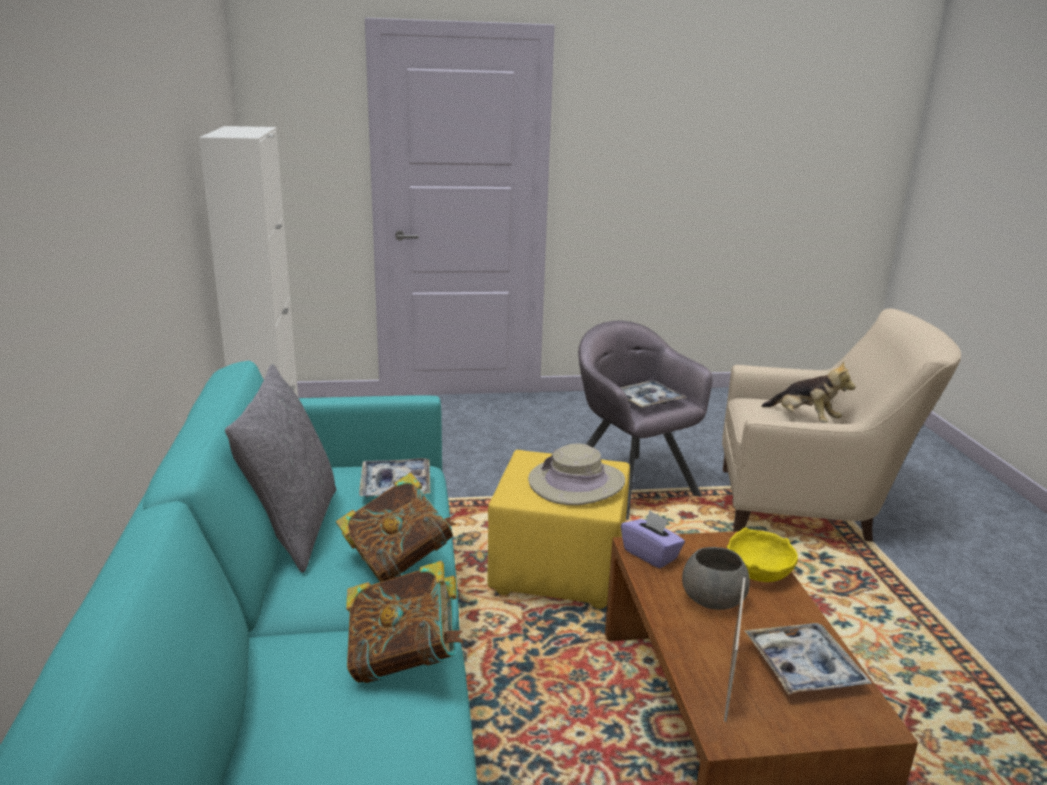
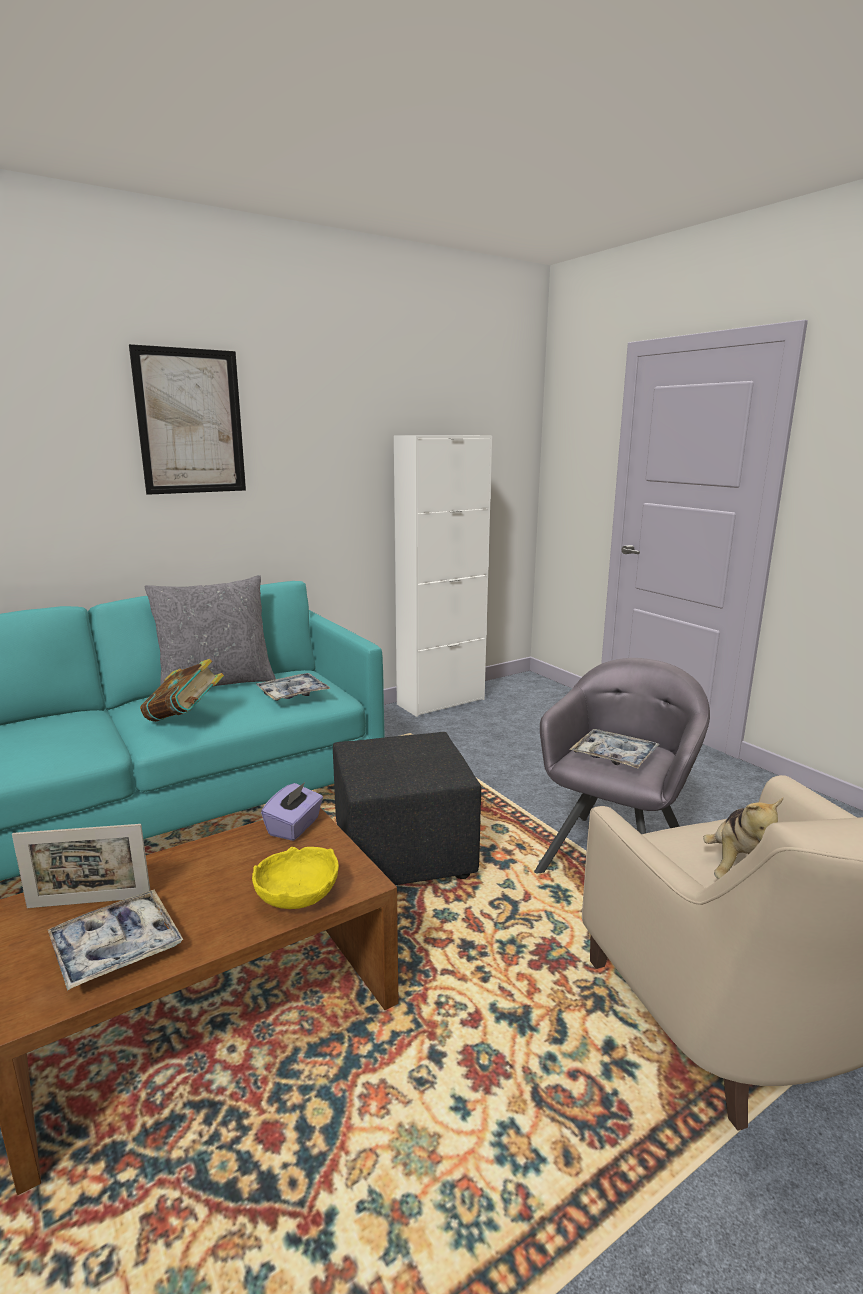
camera: 65 degrees right, 5 degrees down
(94, 154) = (190, 422): none -> picture
(404, 659) = (62, 745): book -> none
(559, 572) = (402, 856): yellow ottoman -> black ottoman
(576, 483) = (400, 766): beige hat -> none
(711, 599) = (228, 873): grey bowl -> none

